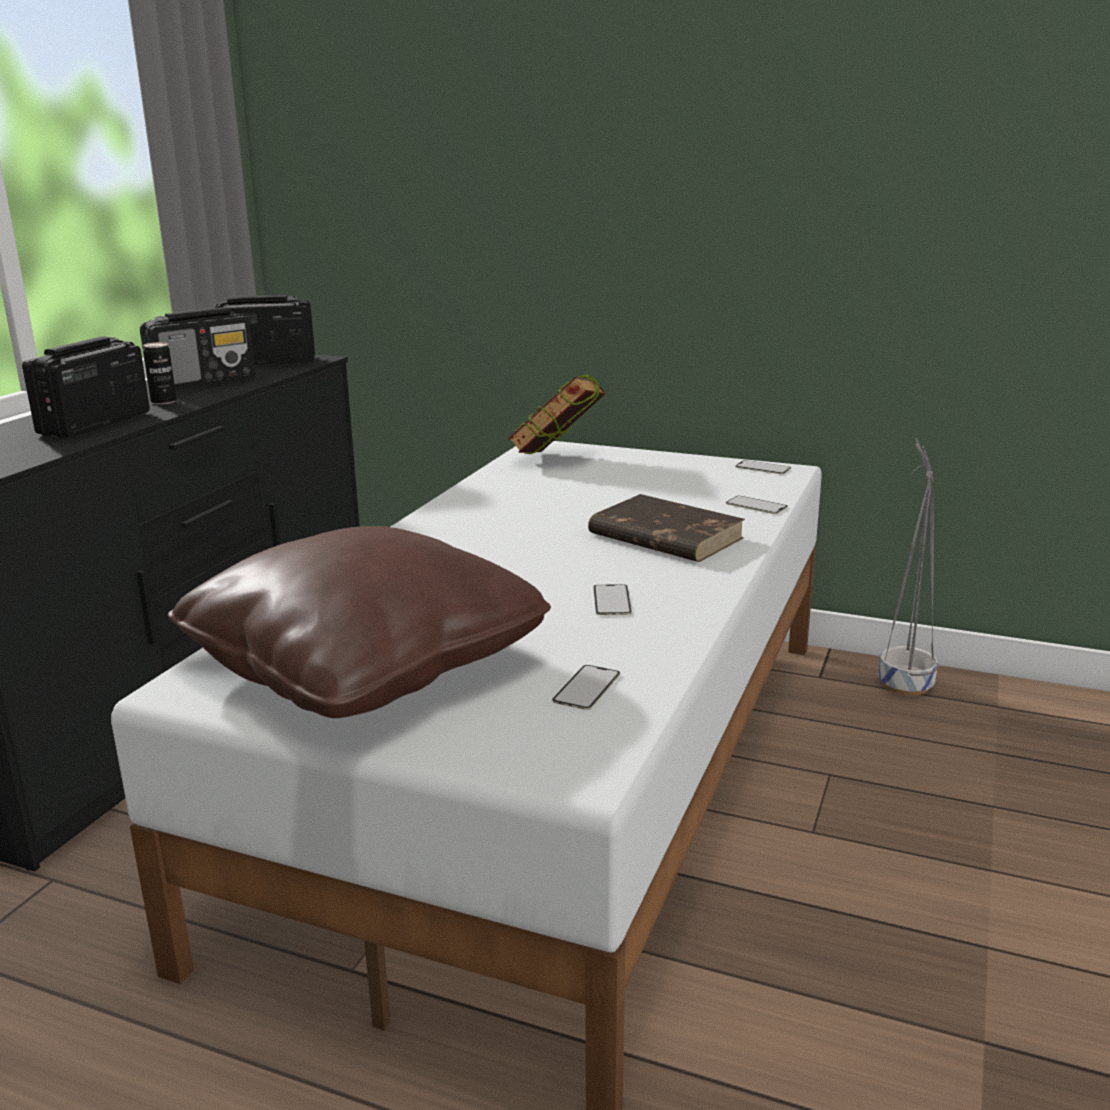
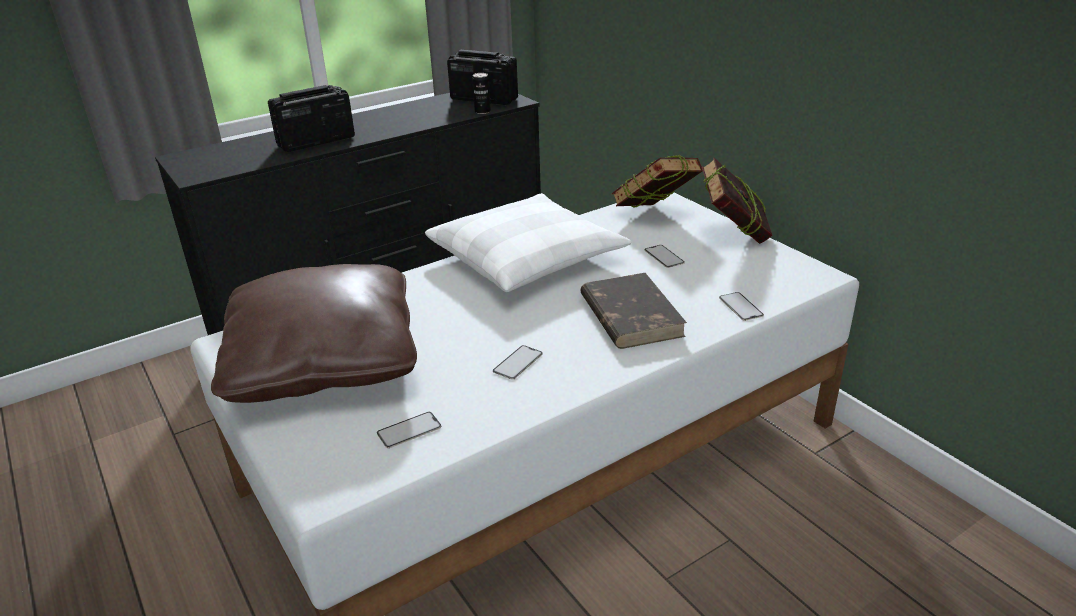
camera: 35 degrees right, 10 degrees up
(163, 401) = (375, 128): can -> can (482, 111)
(204, 382) = (421, 113): radio -> none
(472, 519) = (526, 258): none -> white pillow
(662, 459) = (733, 236): none -> book
(763, 468) = (802, 267): phone -> phone (664, 256)
(904, 684) = (882, 488): grey planter -> none

